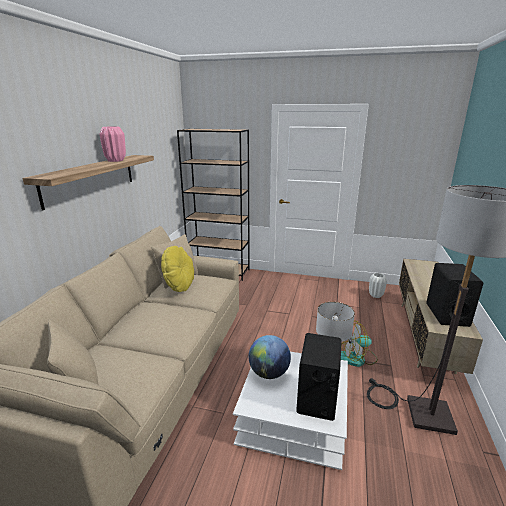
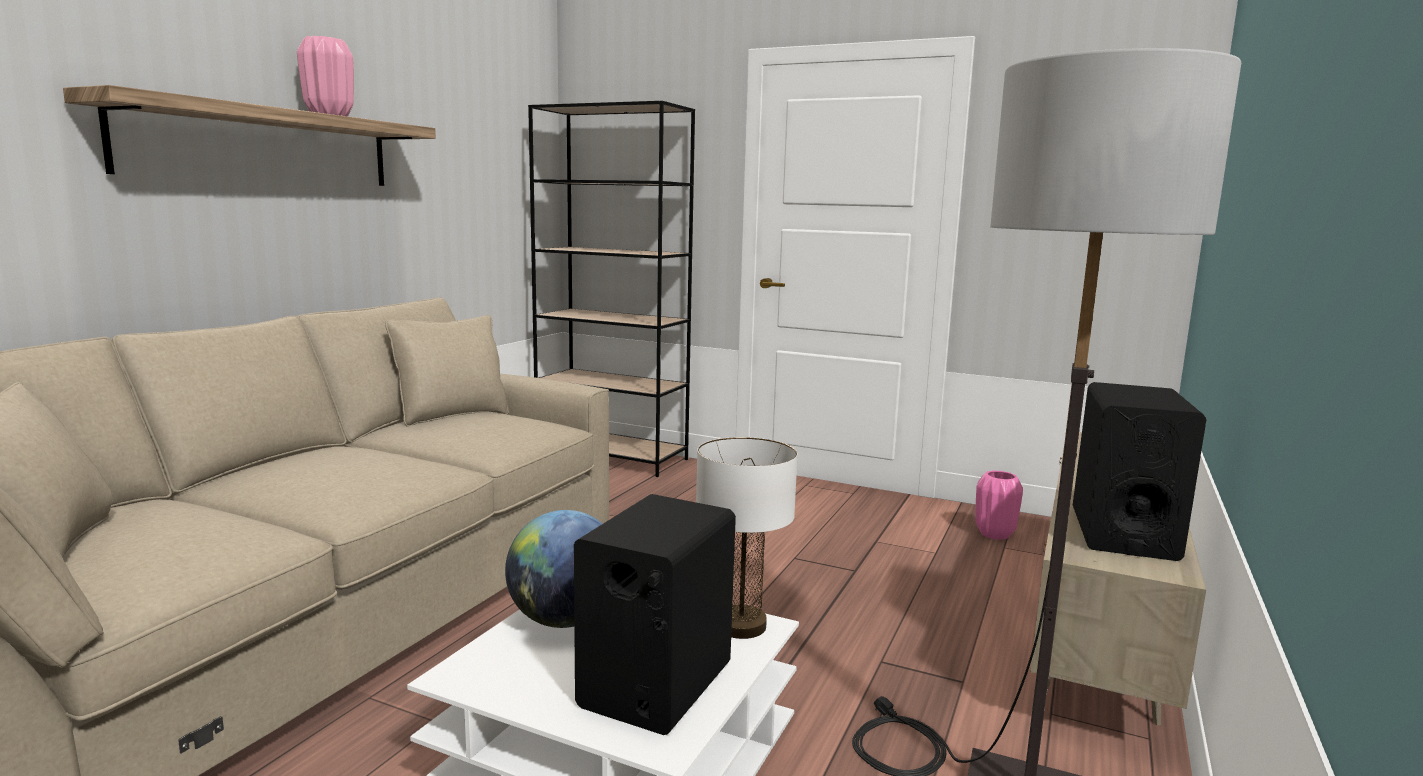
camera: 10 degrees right, 10 degrees down
(180, 287) = (439, 425): yellow pillow -> none
(357, 358) = (871, 654): fan -> none
(376, 295) = (995, 534): white vase -> pink vase

